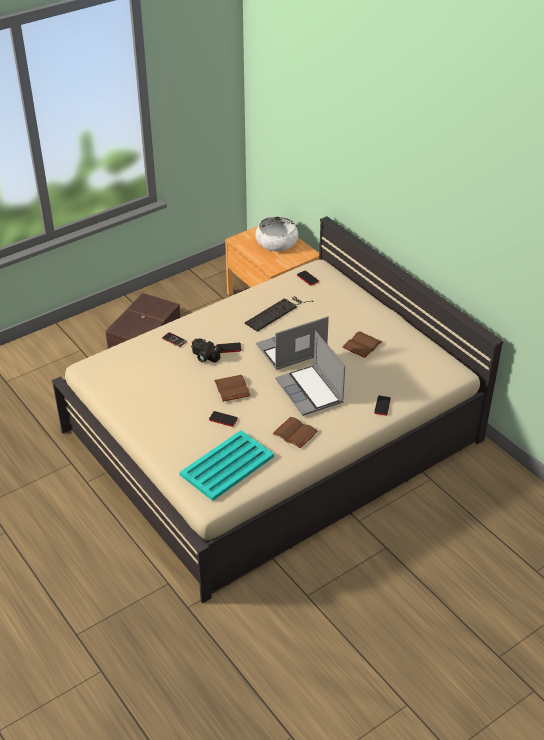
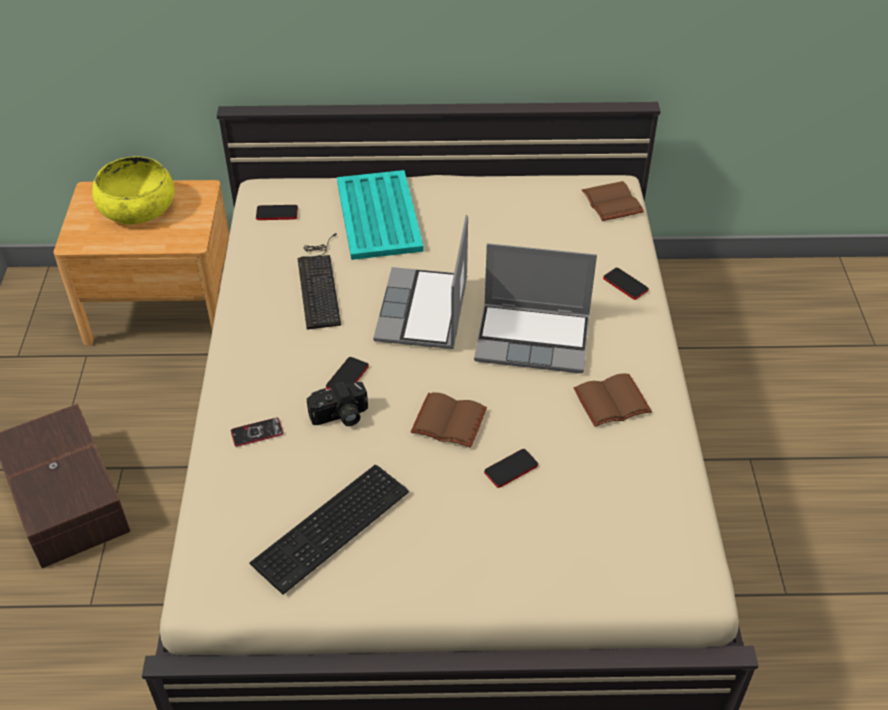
camera: 55 degrees left, 5 degrees up
(145, 384) = (334, 527): none -> keyboard
(226, 466) = (626, 520): turquoise tray -> turquoise tray (378, 216)
(276, 243) = (137, 207): white bowl -> yellow bowl
(362, 346) = (483, 238): brown book -> brown book (614, 203)

